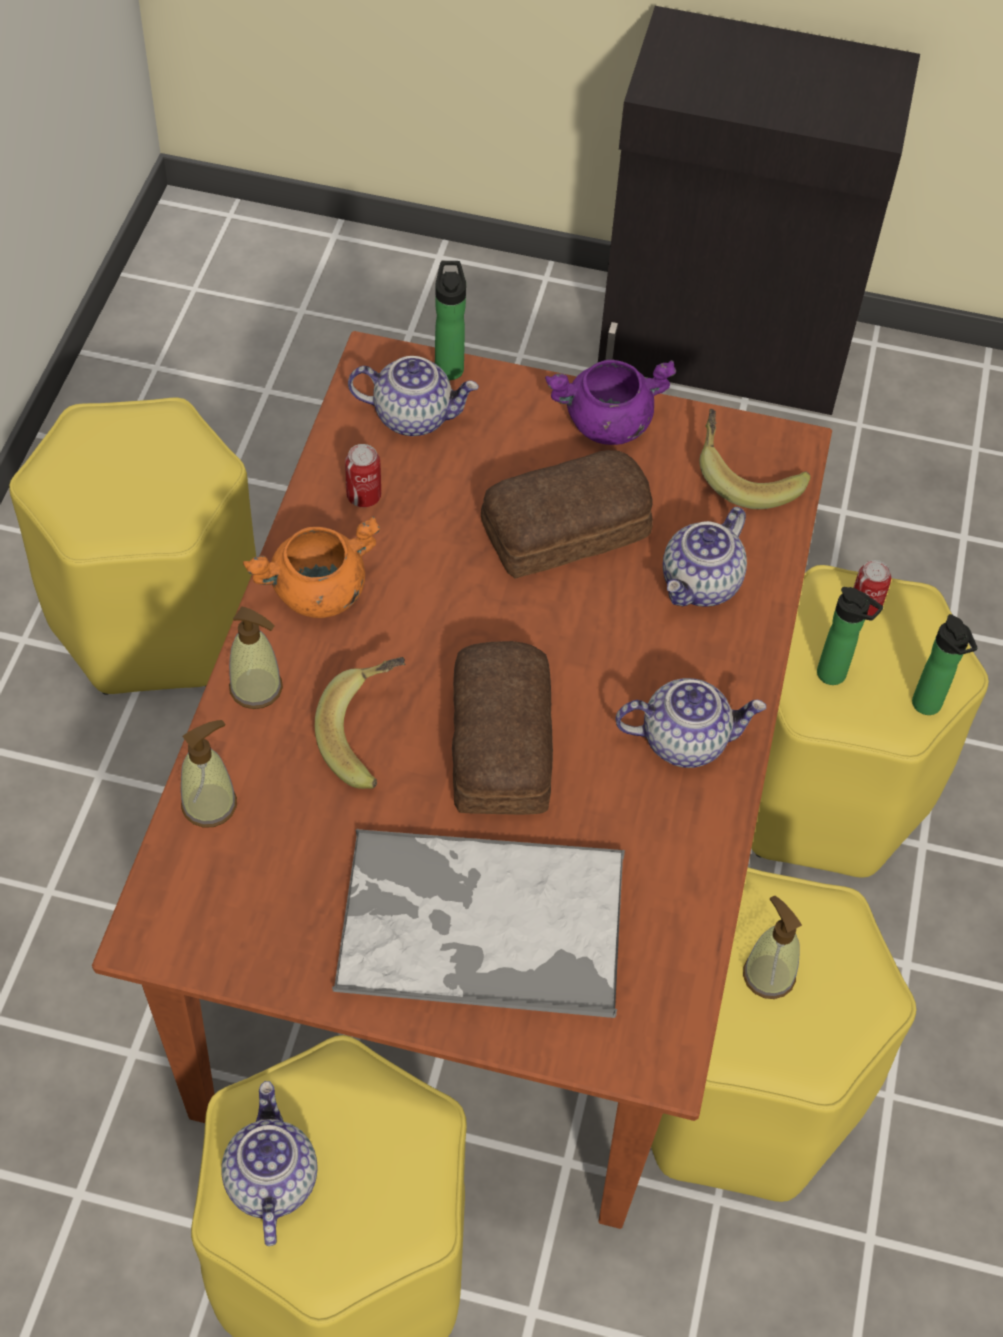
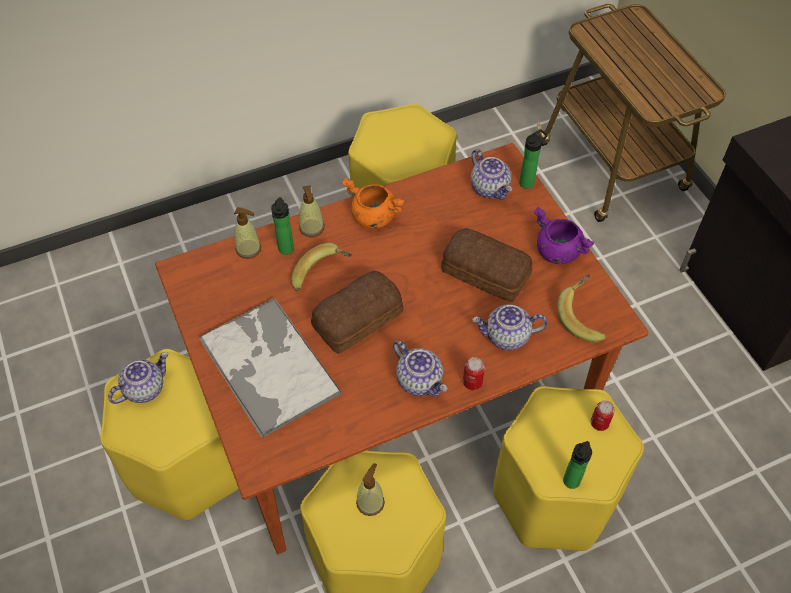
camera: 55 degrees right, 0 degrees up
(356, 308) = (613, 168): none -> cart
(364, 496) = (433, 199): can -> can (472, 382)
(835, 676) = (549, 434): bottle -> bottle (285, 251)

